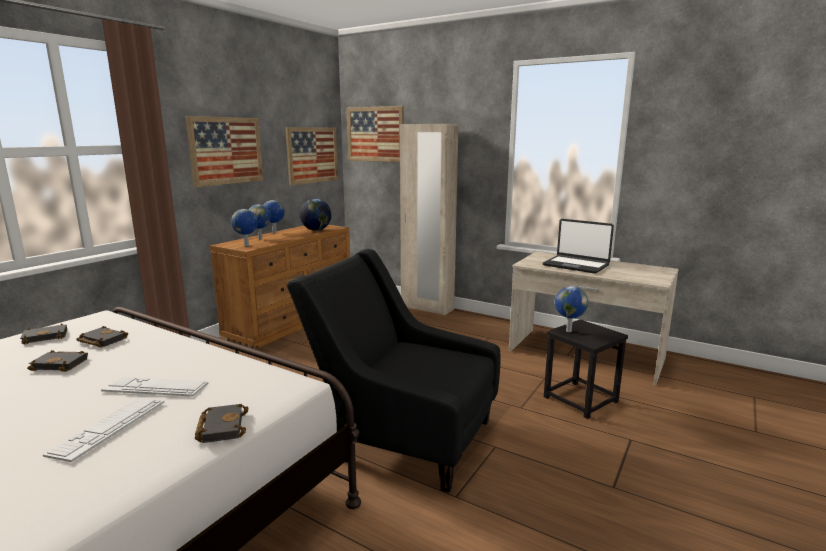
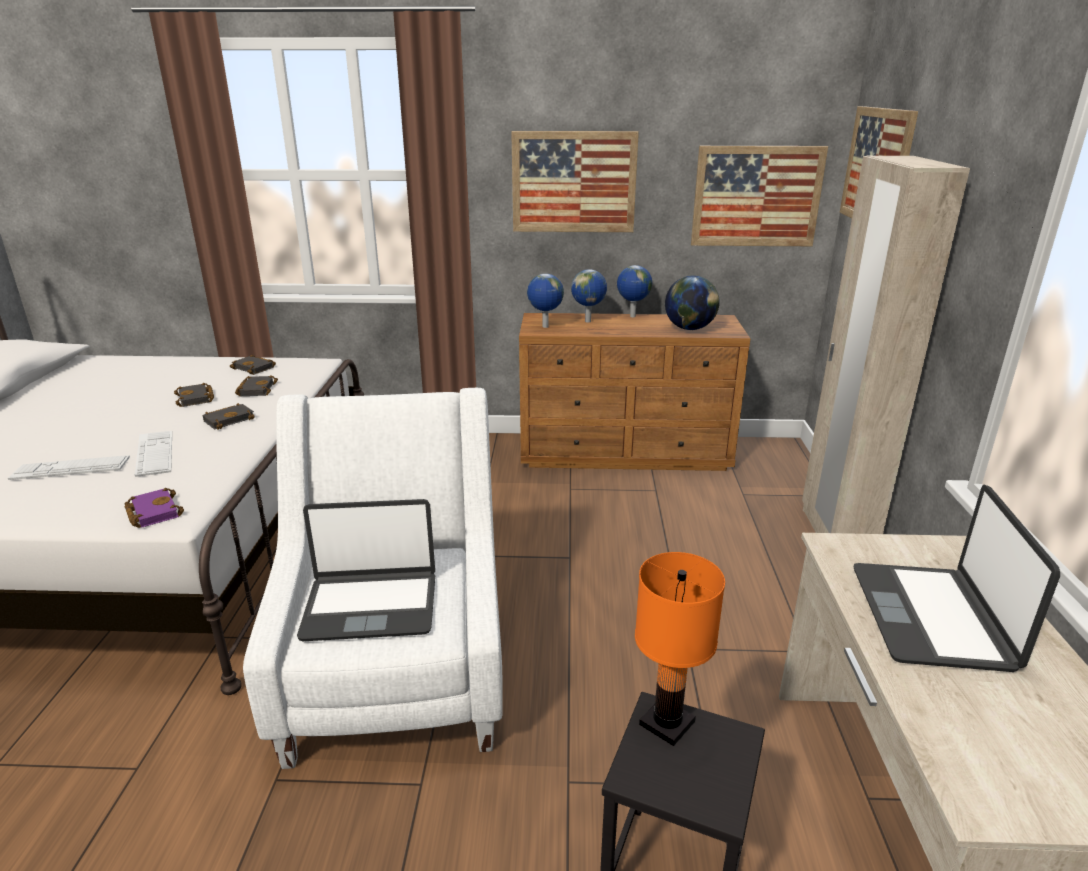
camera: 60 degrees right, 10 degrees up
(221, 427) = (73, 515): black book -> black book (229, 419)
(271, 393) = (152, 512): none -> purple book
(403, 435) = (398, 672): black armchair -> white armchair
(434, 368) = (371, 606): none -> laptop
(568, 331) = (666, 722): globe -> orange table lamp

